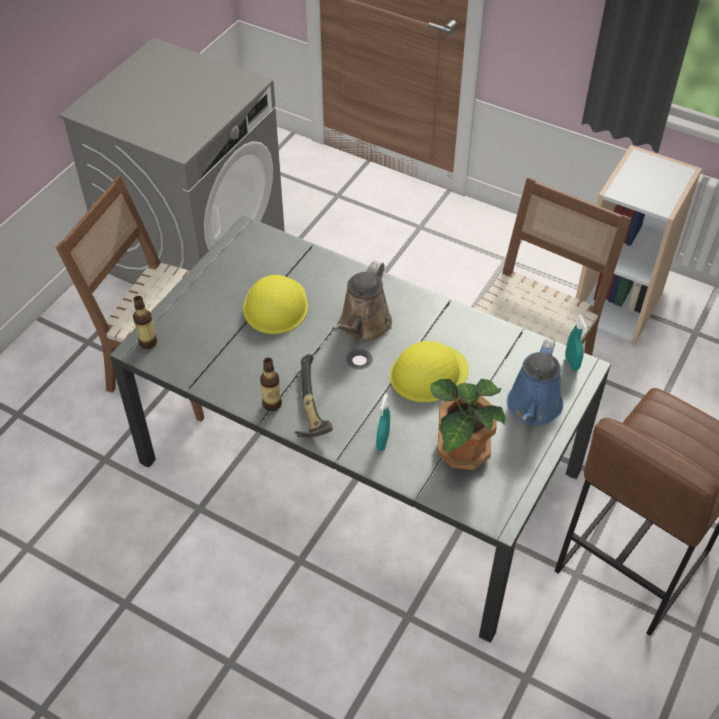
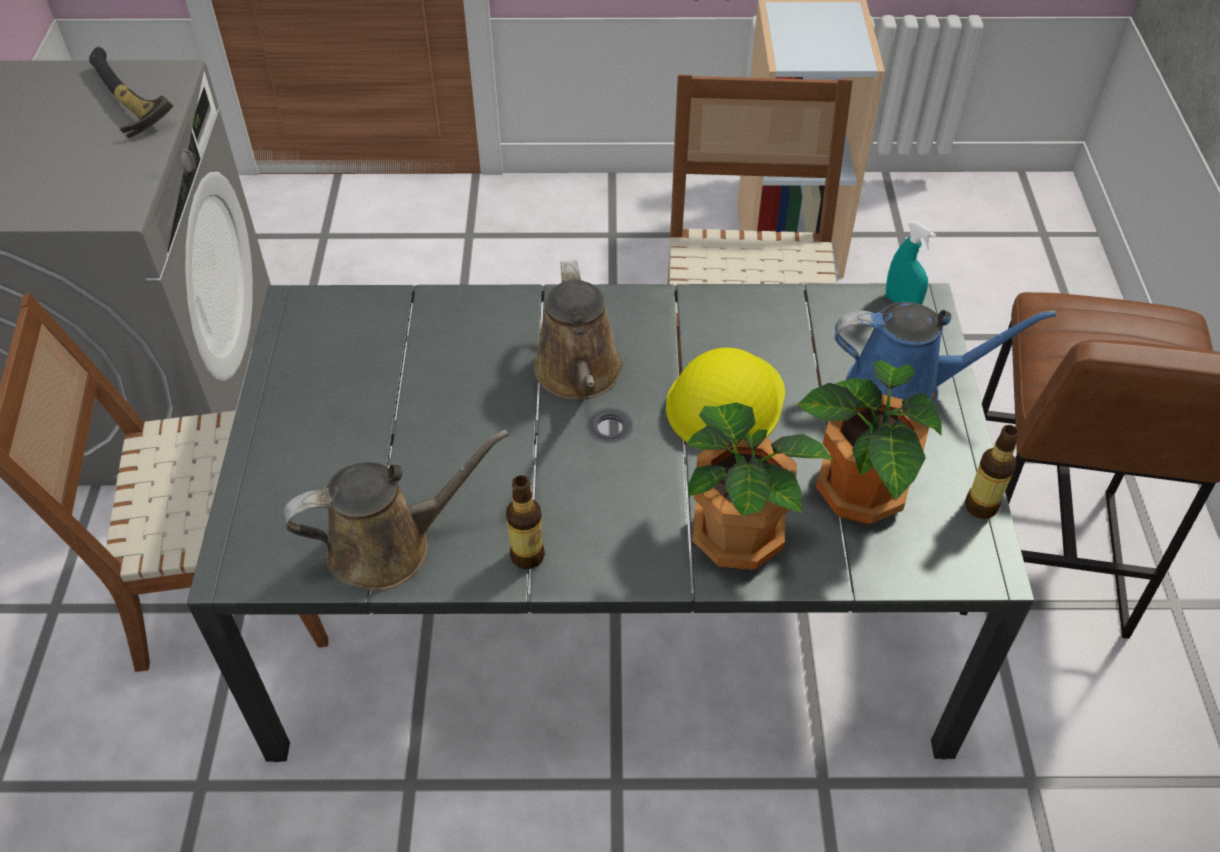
camera: 30 degrees left, 0 degrees up
(148, 342) = (244, 551): bottle -> bottle (980, 506)
(213, 370) = (389, 545): none -> brown watering can
(275, 305) = (421, 400): yellow hard hat -> none
(308, 405) = (586, 530): hammer -> hammer (126, 104)
(383, 441) = (738, 533): turquoise spray bottle -> potted plant
(533, 408) = (903, 387): blue watering can -> blue watering can turned 75 degrees counterclockwise

